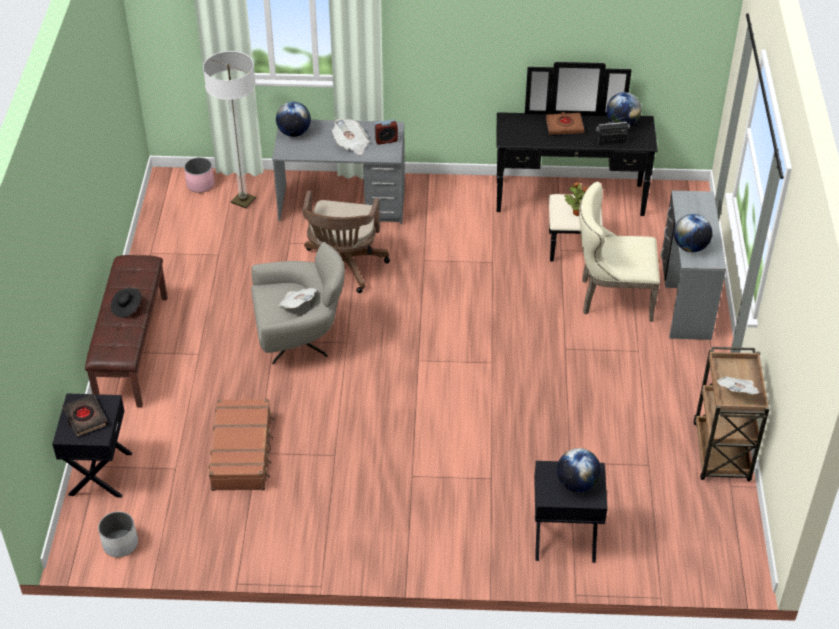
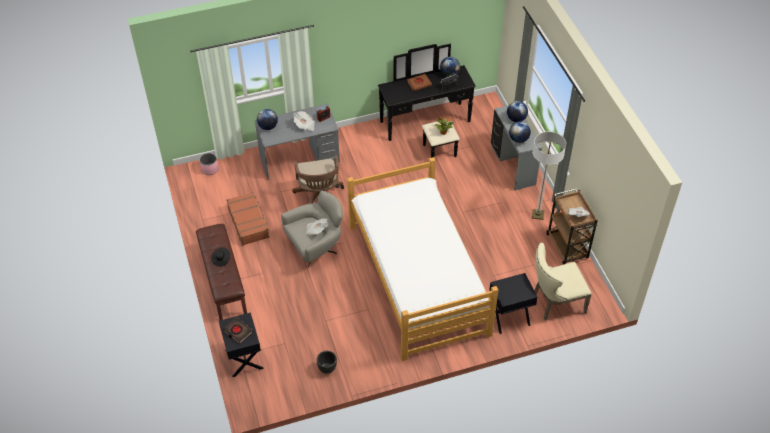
camera: 20 degrees left, 5 degrees up
(120, 543) = (277, 394): white planter -> none
(220, 528) = (327, 368): none -> black planter
(242, 452) = (317, 322): brown suitcase -> brown suitcase (249, 222)
(243, 200) = (240, 172): floor lamp -> floor lamp (537, 215)
(437, 432) = (417, 279): none -> bed
(577, 483) = (516, 288): globe -> globe (516, 119)
(611, 297) = (474, 175): beige chair -> beige chair (555, 303)

